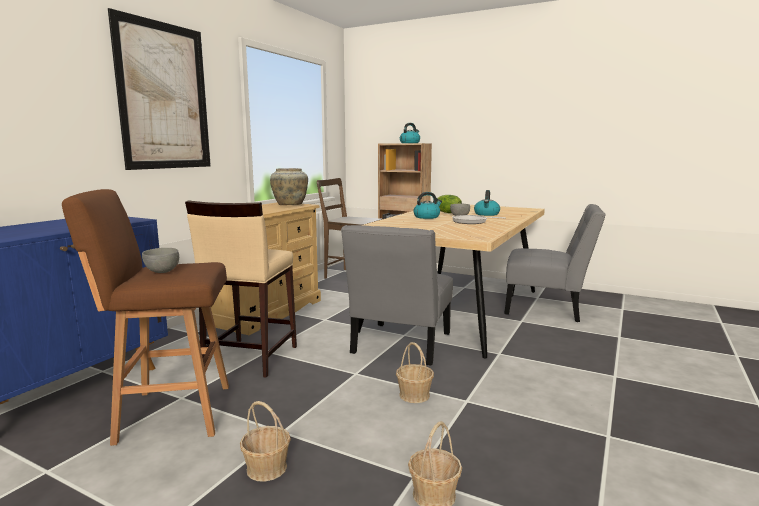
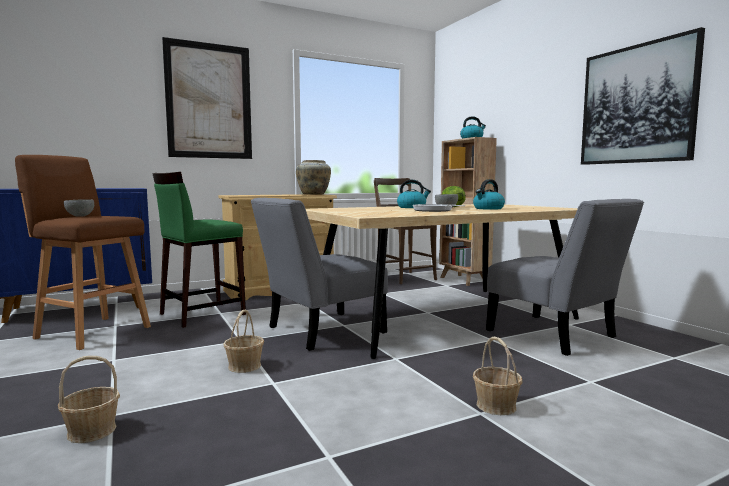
camera: 35 degrees right, 5 degrees down
(249, 358) = (201, 314): beige stool -> green stool
(266, 468) = (58, 376): basket -> basket (496, 406)
(564, 129) = (637, 104): none -> picture

